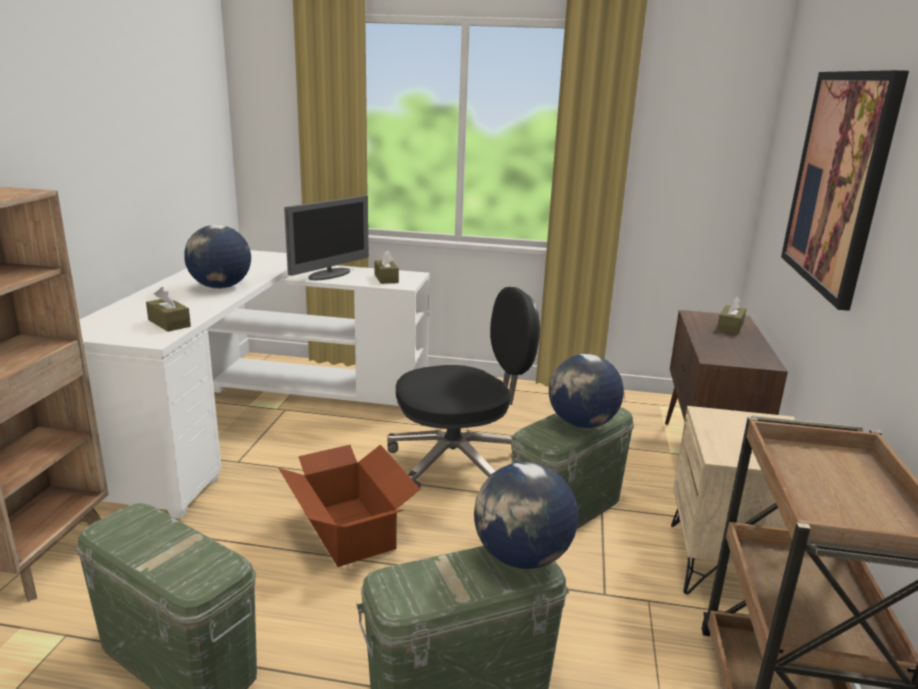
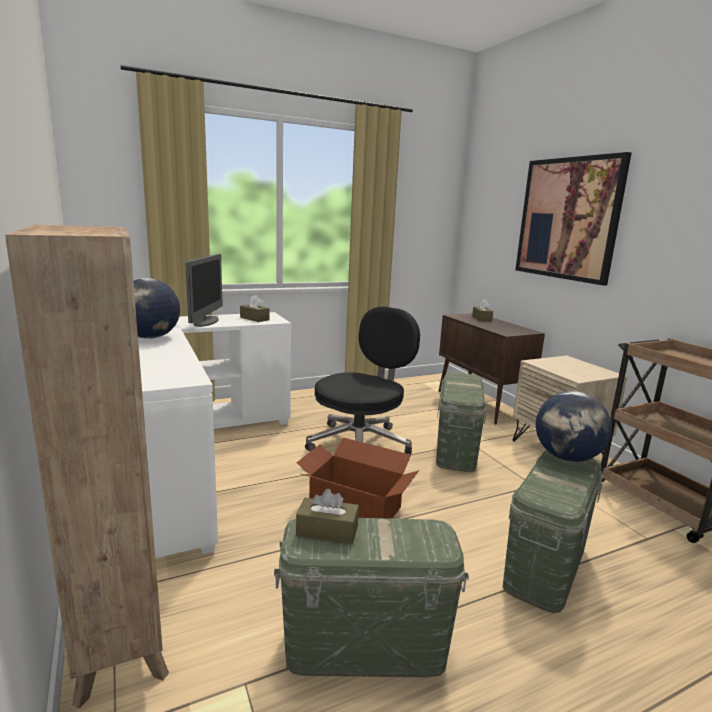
camera: 35 degrees left, 5 degrees down
(169, 323) = (170, 367): brown tissue box -> brown tissue box (327, 531)
(581, 423) = (468, 386): globe -> none

